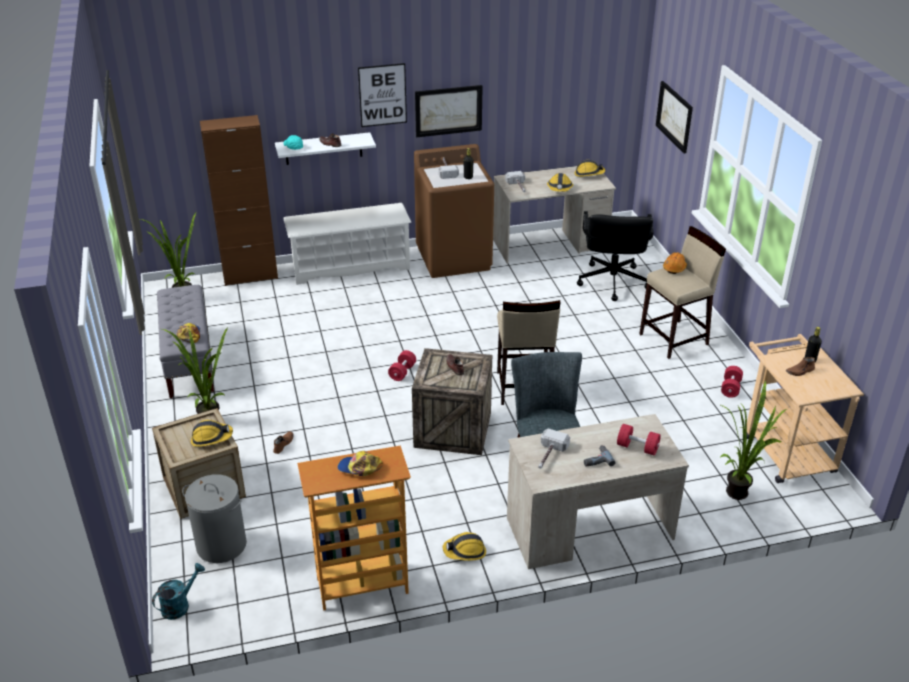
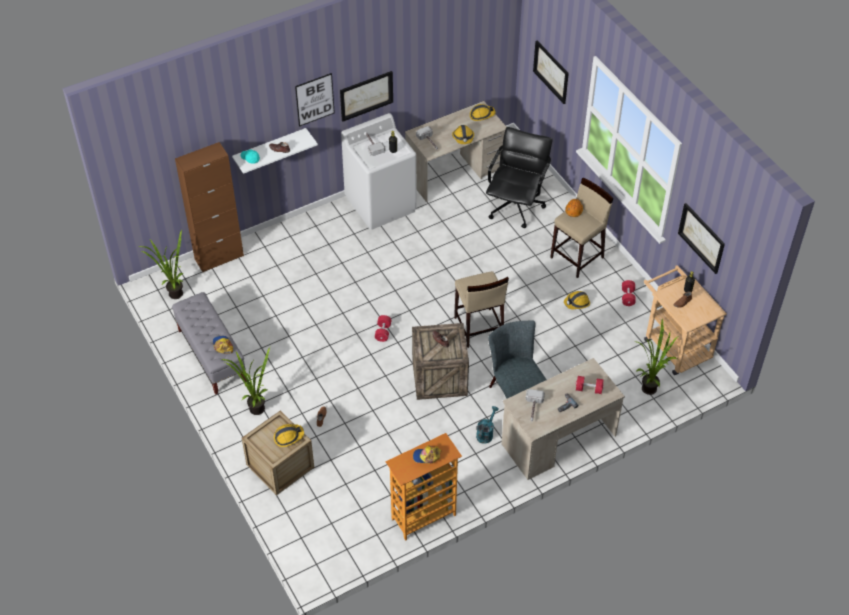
camera: 15 degrees left, 15 degrees up
(179, 605) = (309, 559): turquoise watering can -> turquoise watering can (486, 433)
(221, 545) = (315, 509): grey laundry basket -> none
(350, 266) = (298, 230): white shoe rack -> none
(454, 258) = (381, 204): brown washing machine -> white washing machine
(465, 551) = (482, 476): hard hat -> hard hat (577, 303)
(612, 282) = (515, 206): black office chair -> black office chair turned 150 degrees counterclockwise
(838, 281) = (701, 238): none -> picture

